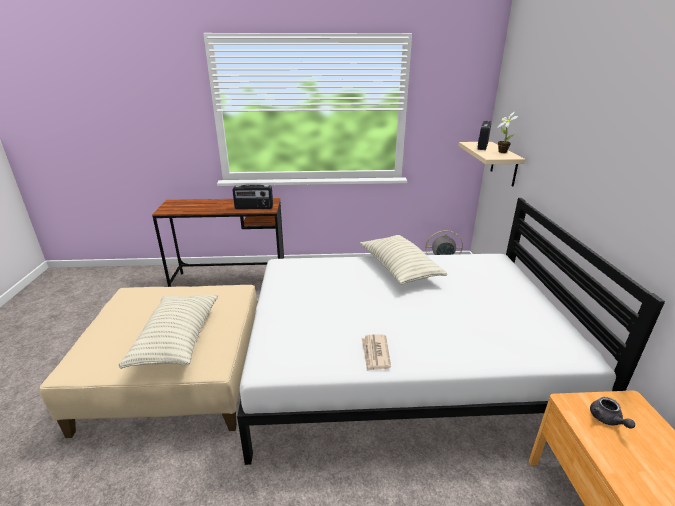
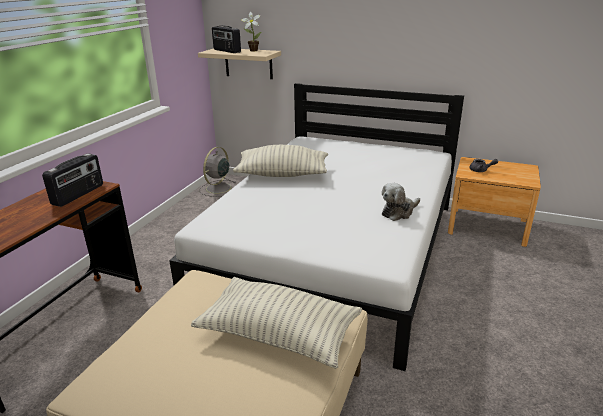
camera: 65 degrees left, 0 degrees up
(375, 353) = (399, 212): newspaper -> plush toy

